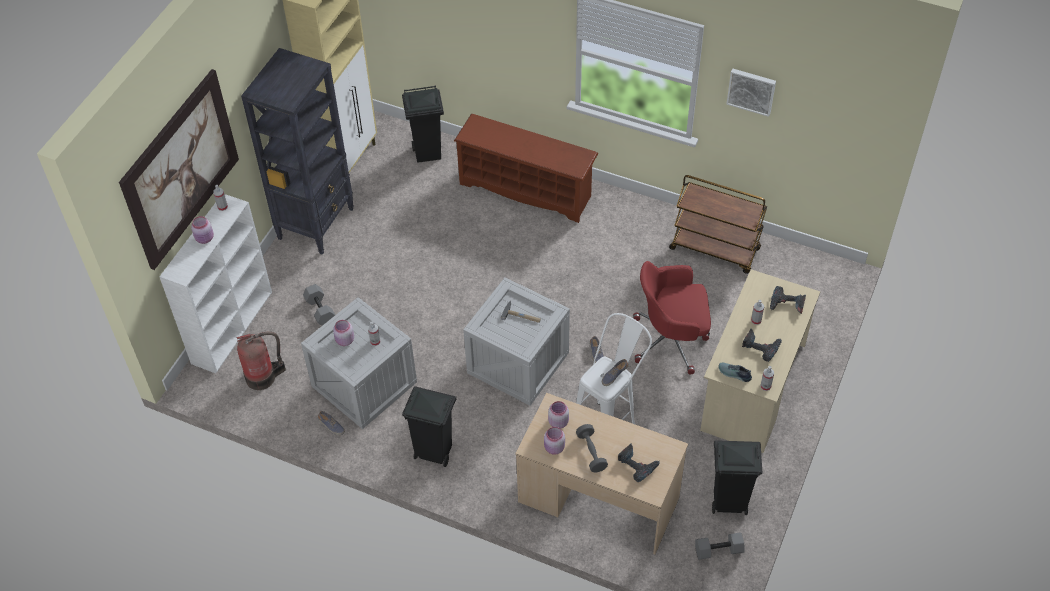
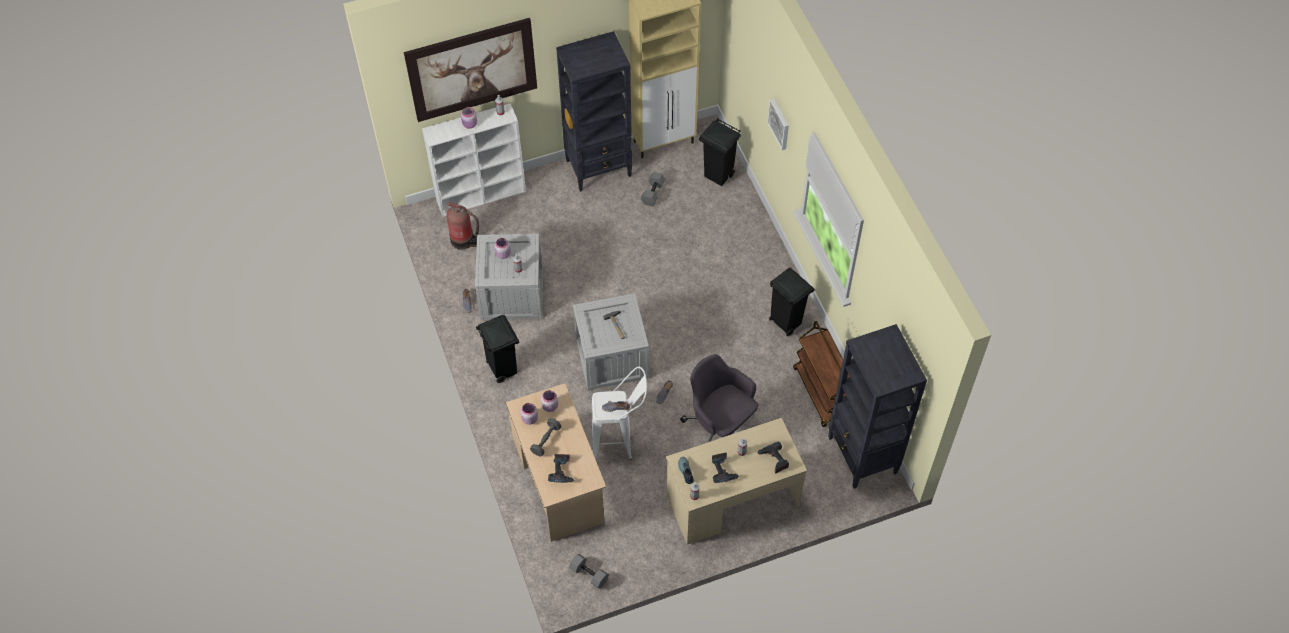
camera: 45 degrees right, 5 degrees up
(319, 310) = (539, 226): grey dumbbell -> grey dumbbell (652, 193)
(527, 189) = (751, 251): brown shoe rack -> none
(671, 340) = (720, 426): red office chair -> grey office chair
(728, 503) = (629, 553): black trash can -> black trash can (785, 322)
(751, 91) = (876, 293): picture -> picture (780, 123)
(801, 270) = (862, 456): none -> black bookcase

